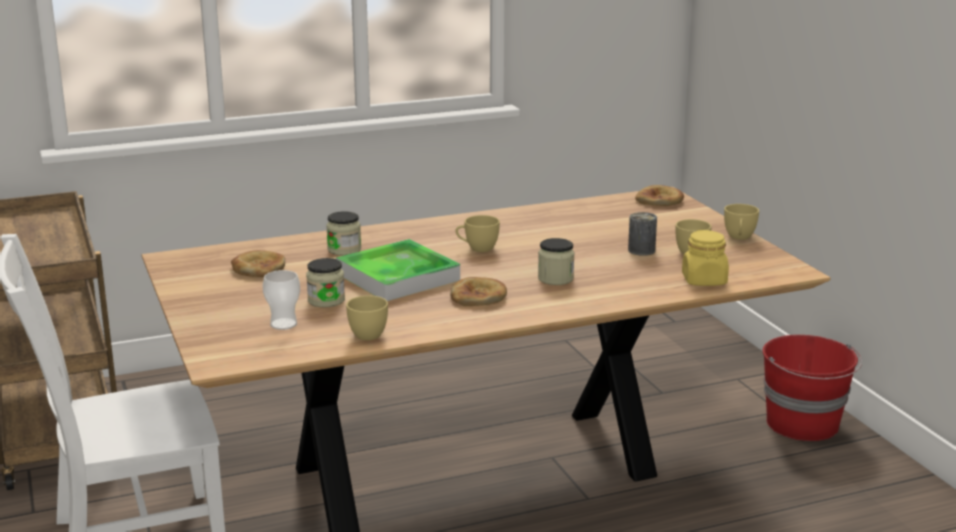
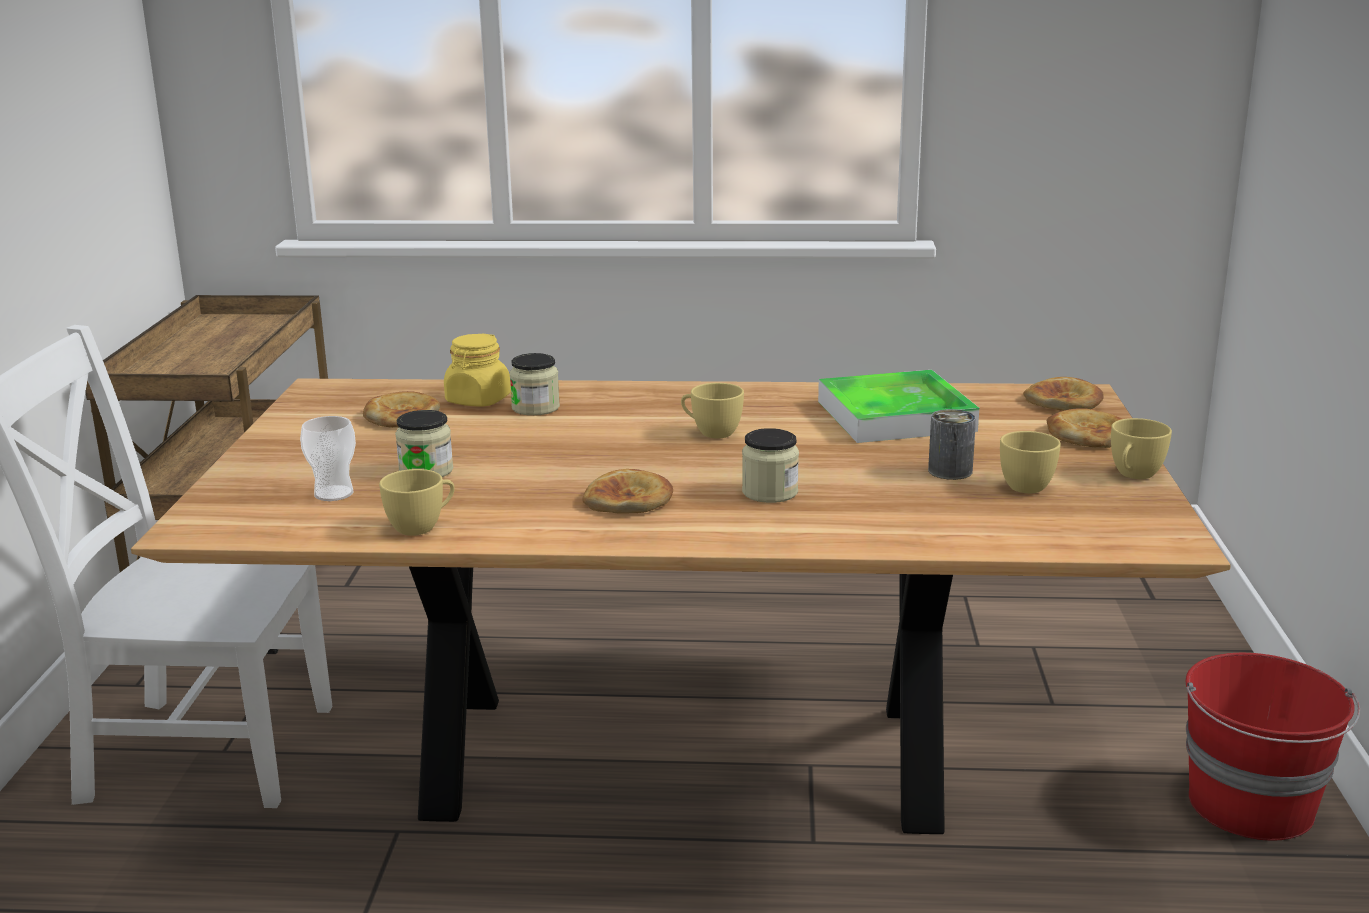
camera: 25 degrees right, 0 degrees up
(398, 277) = (556, 454): tray -> tray (895, 416)
(691, 218) = (1086, 435): none -> bread
(704, 280) = (999, 533): yellow jar -> yellow jar (478, 400)

